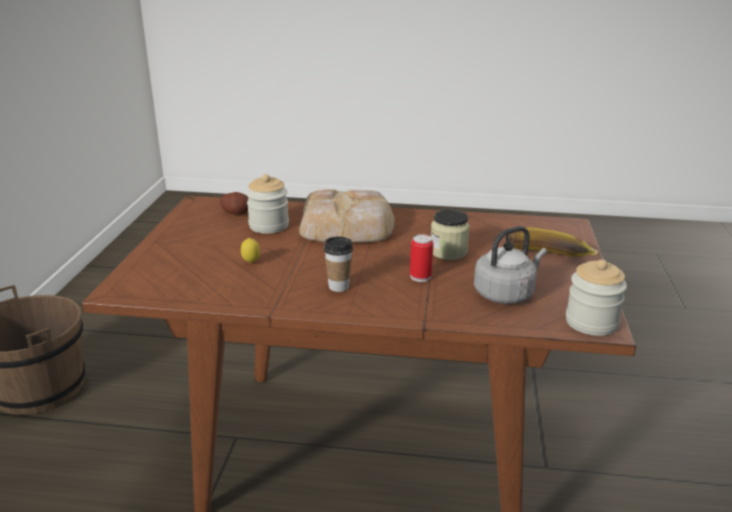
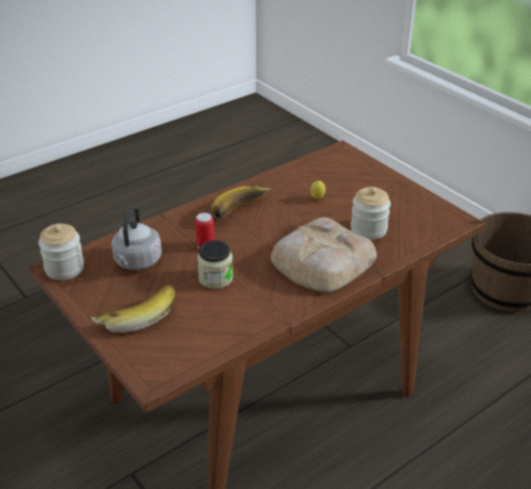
camera: 135 degrees right, 10 degrees up
(237, 213) = (413, 227): potato -> none
(338, 287) = (241, 212): cup -> banana

